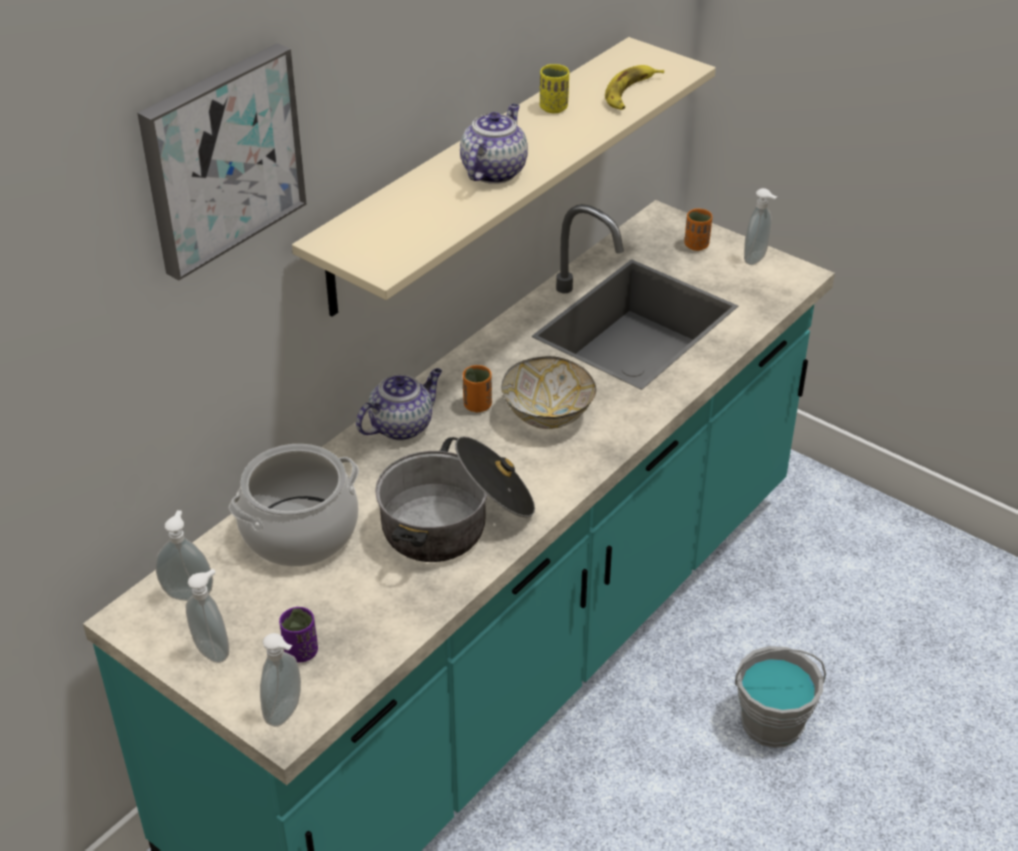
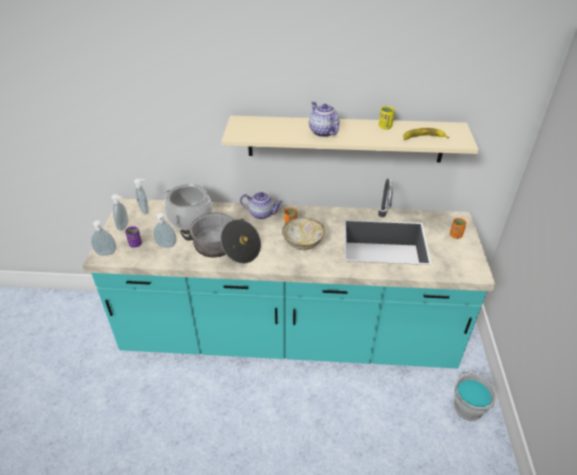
camera: 55 degrees right, 0 degrees up
(221, 158) = (194, 62): picture -> none
(493, 171) = (322, 132): teapot -> teapot turned 105 degrees counterclockwise
(757, 259) = (470, 256): soap dispenser -> soap dispenser (166, 246)
(772, 722) = (331, 436): grey bucket -> grey bucket (468, 408)

